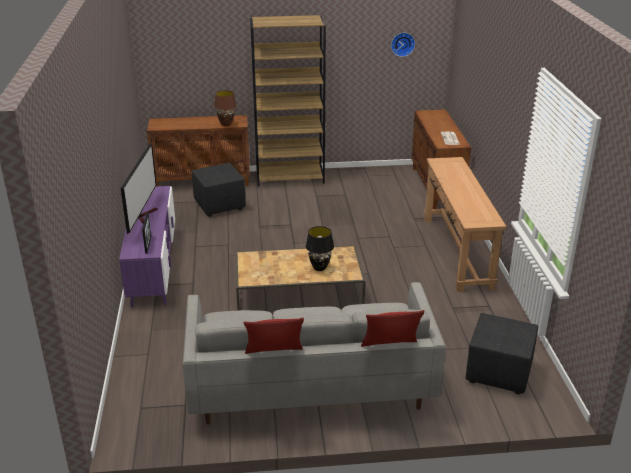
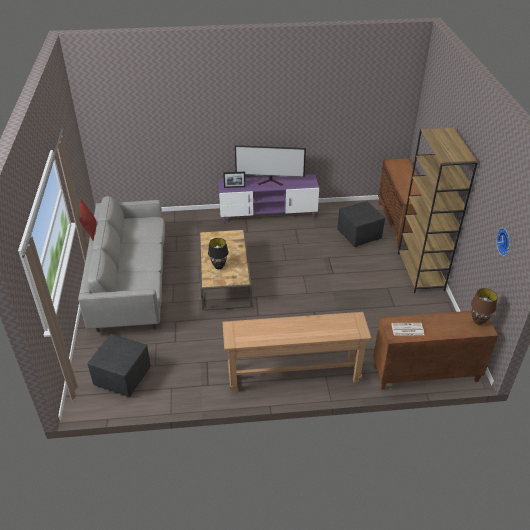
camera: 90 degrees right, 10 degrees up
(226, 125) = (405, 193): brown table lamp -> brown table lamp (478, 321)
(390, 349) = (82, 274): red pillow -> none

